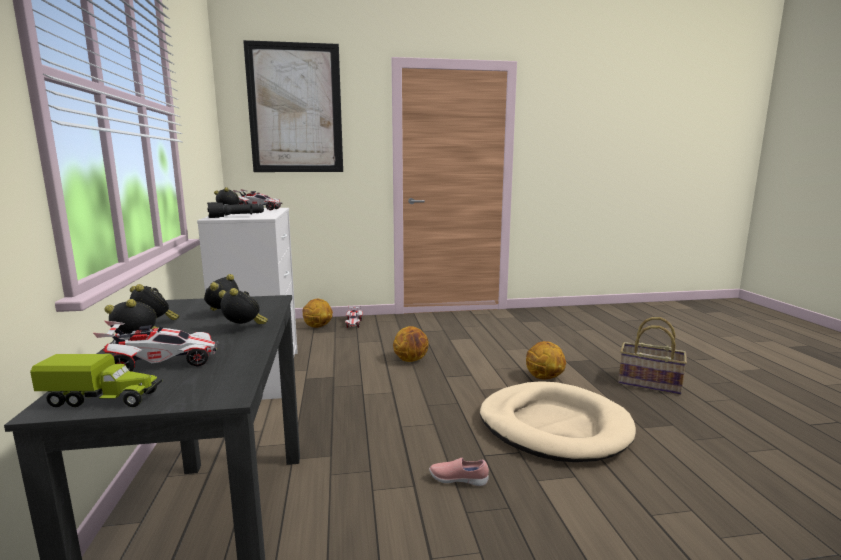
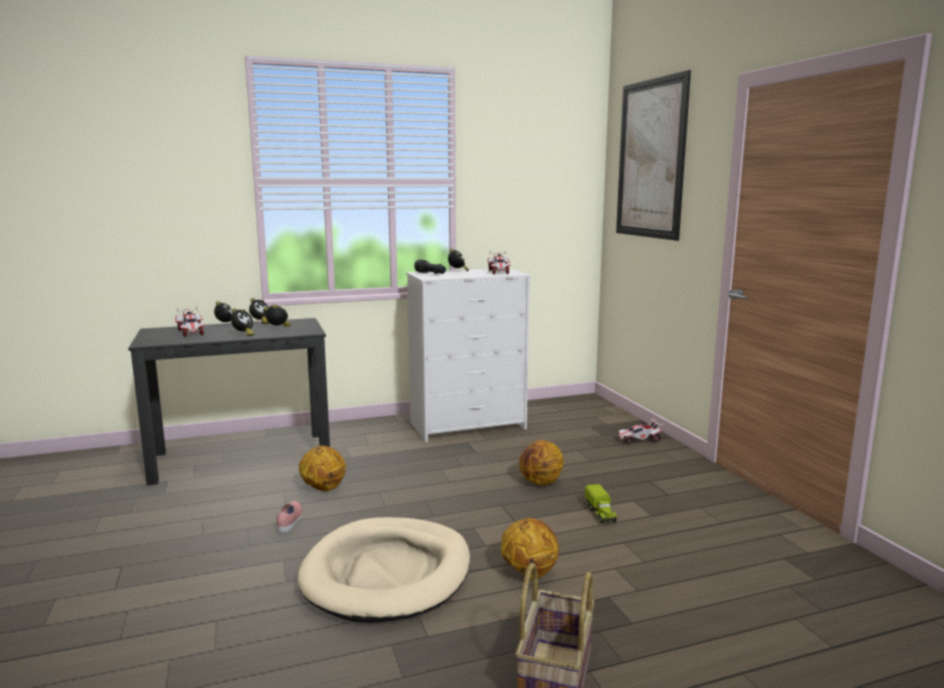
camera: 80 degrees right, 0 degrees up
(103, 399) = (153, 332): toy truck -> toy truck (600, 513)
(317, 327) = (610, 425): basketball -> basketball (323, 488)

